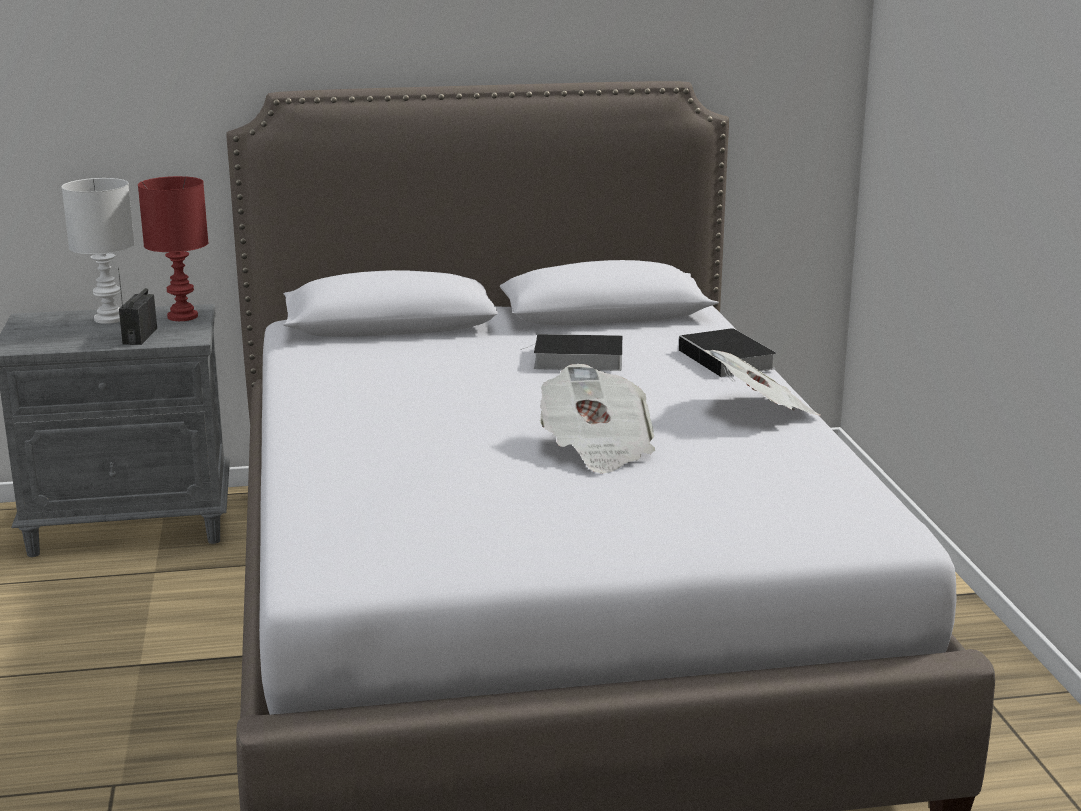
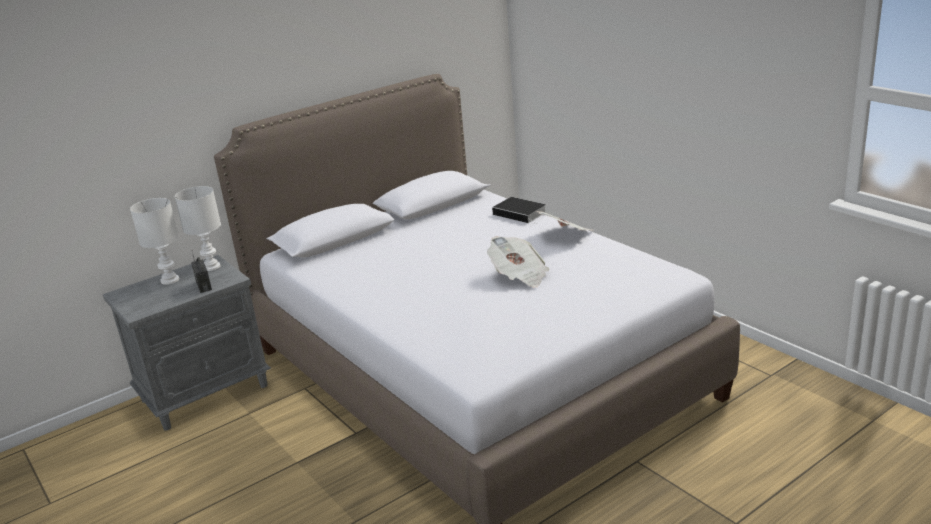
camera: 25 degrees left, 5 degrees up
(181, 317) = (211, 267): red table lamp -> white table lamp
(575, 359) = (451, 233): book -> none

